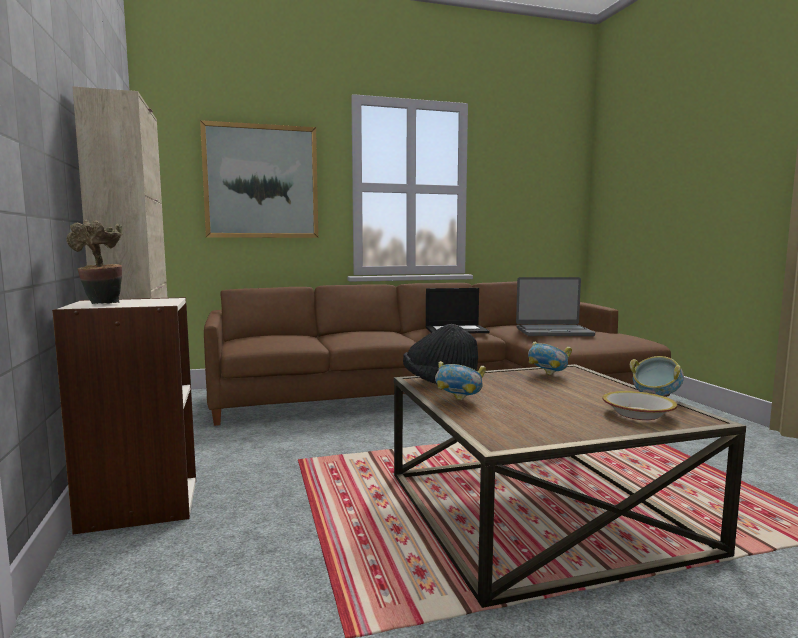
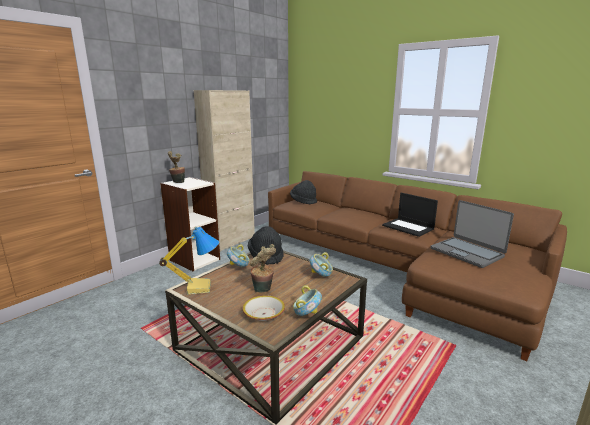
camera: 55 degrees right, 10 degrees up
(261, 182) = (341, 108): picture -> none
(262, 337) = (303, 201): none -> black hat
(507, 432) = (198, 287): none -> table lamp
(562, 403) = (263, 290): none -> potted plant

